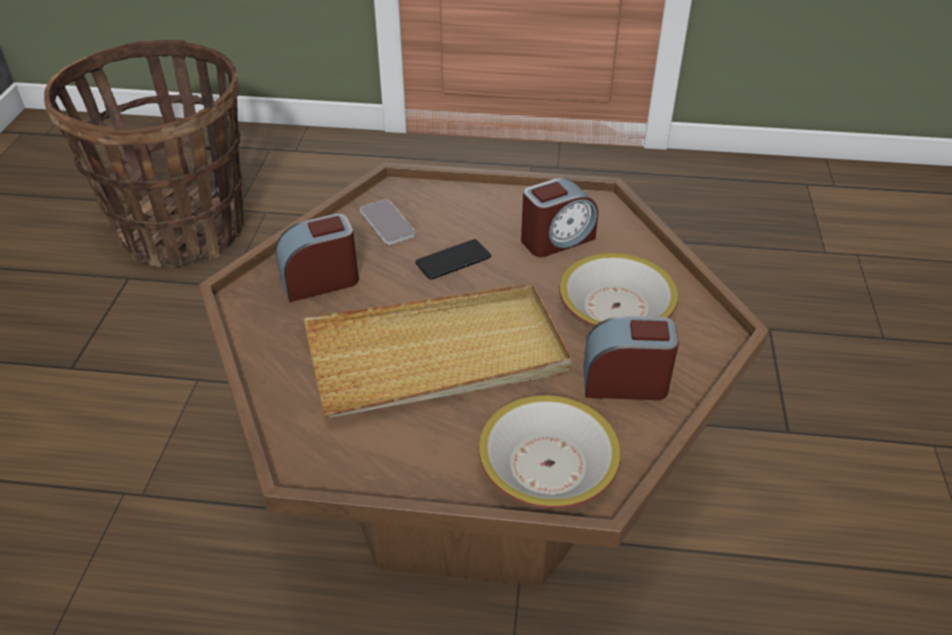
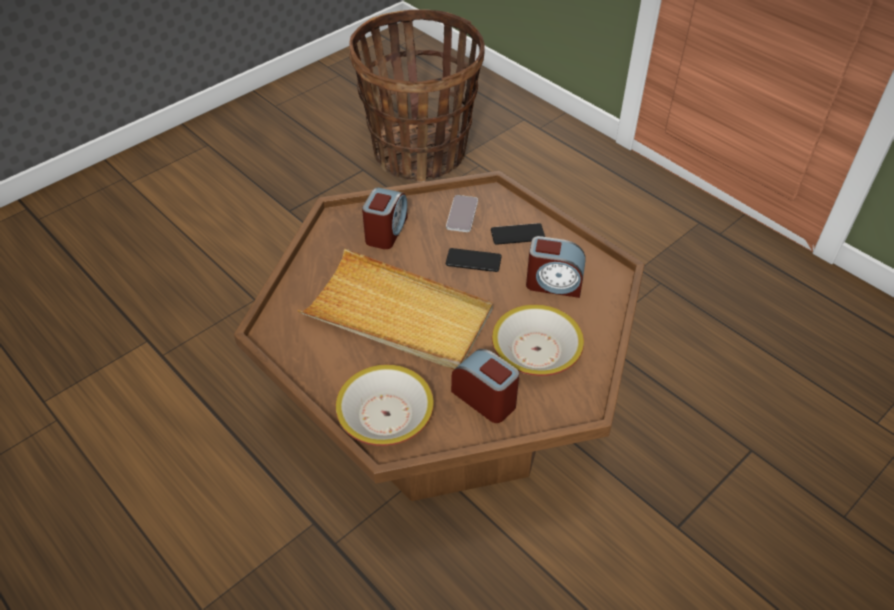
camera: 40 degrees right, 5 degrees up
(320, 281) = (386, 231): alarm clock -> alarm clock turned 90 degrees clockwise
(468, 214) = (517, 234): none -> phone

